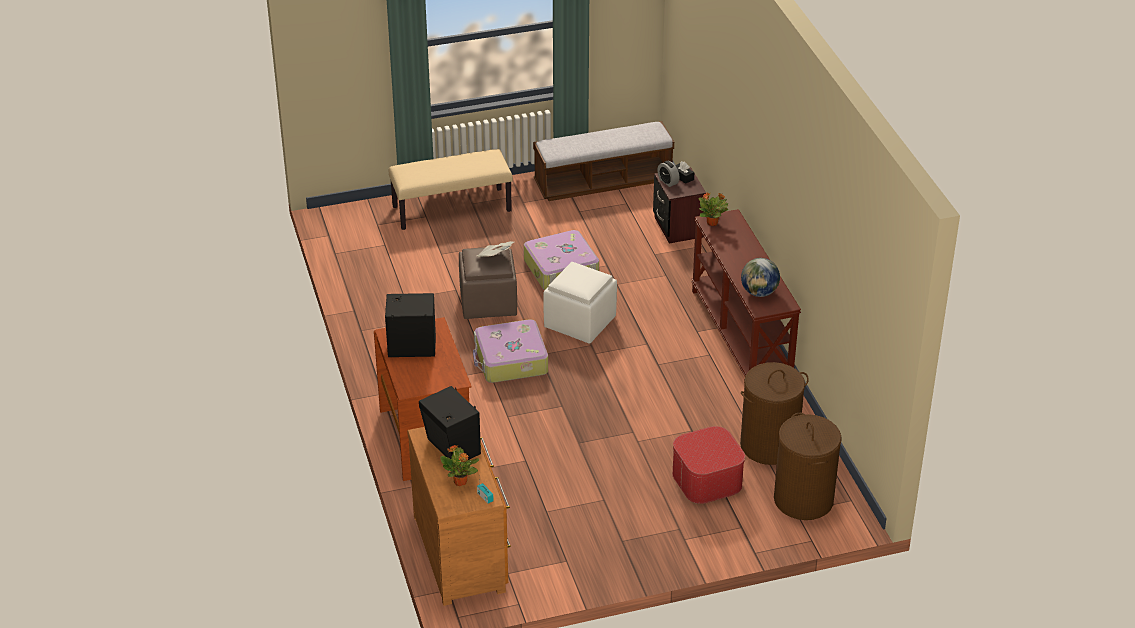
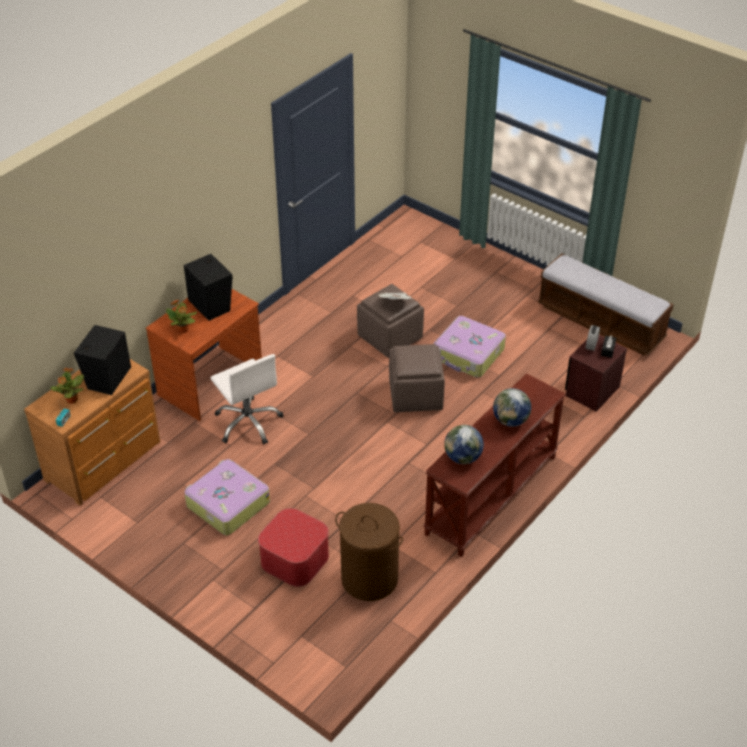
camera: 55 degrees right, 5 degrees up
(452, 208) = (478, 265): beige bench -> none
(507, 437) = (248, 422): none -> white office chair
(510, 361) = (335, 381): suitcase -> suitcase (227, 504)
(581, 322) = (416, 395): white ottoman -> brown ottoman
(712, 223) = (528, 387): potted plant -> potted plant (183, 330)
(741, 250) = (510, 421): none -> globe
(803, 500) = (320, 633): brown laundry basket -> none

